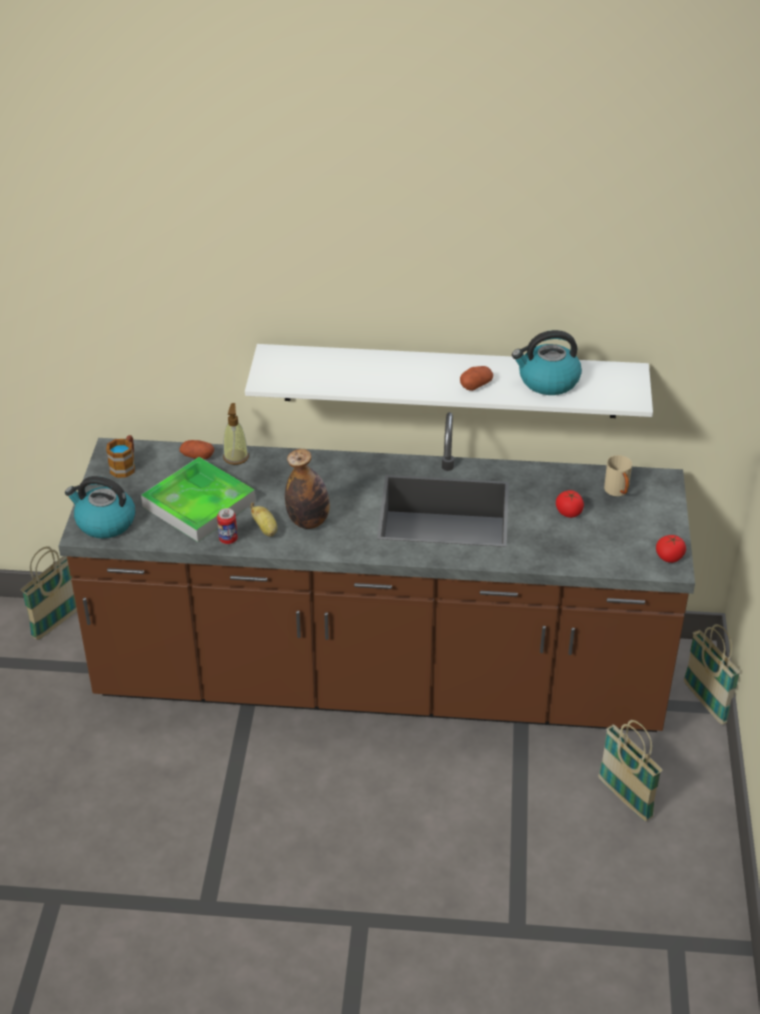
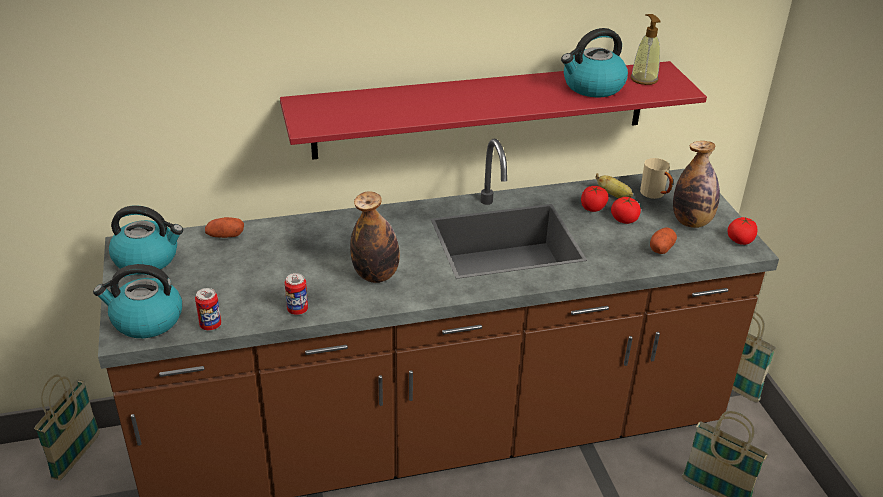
camera: 20 degrees left, 5 degrees down
(125, 466) = (147, 259): mug -> kettle
(153, 538) = (210, 325): none -> can
(199, 504) = (248, 281): tray -> none
(236, 457) = (268, 229): soap dispenser -> soap dispenser (644, 79)
(265, 529) = (334, 291): banana -> banana (614, 196)
(450, 381) = (482, 109): white shelf -> red shelf
(476, 385) = (527, 99): potato -> potato (661, 248)
(546, 494) = (593, 208): none -> tomato
(634, 528) = (691, 222): none -> bottle

